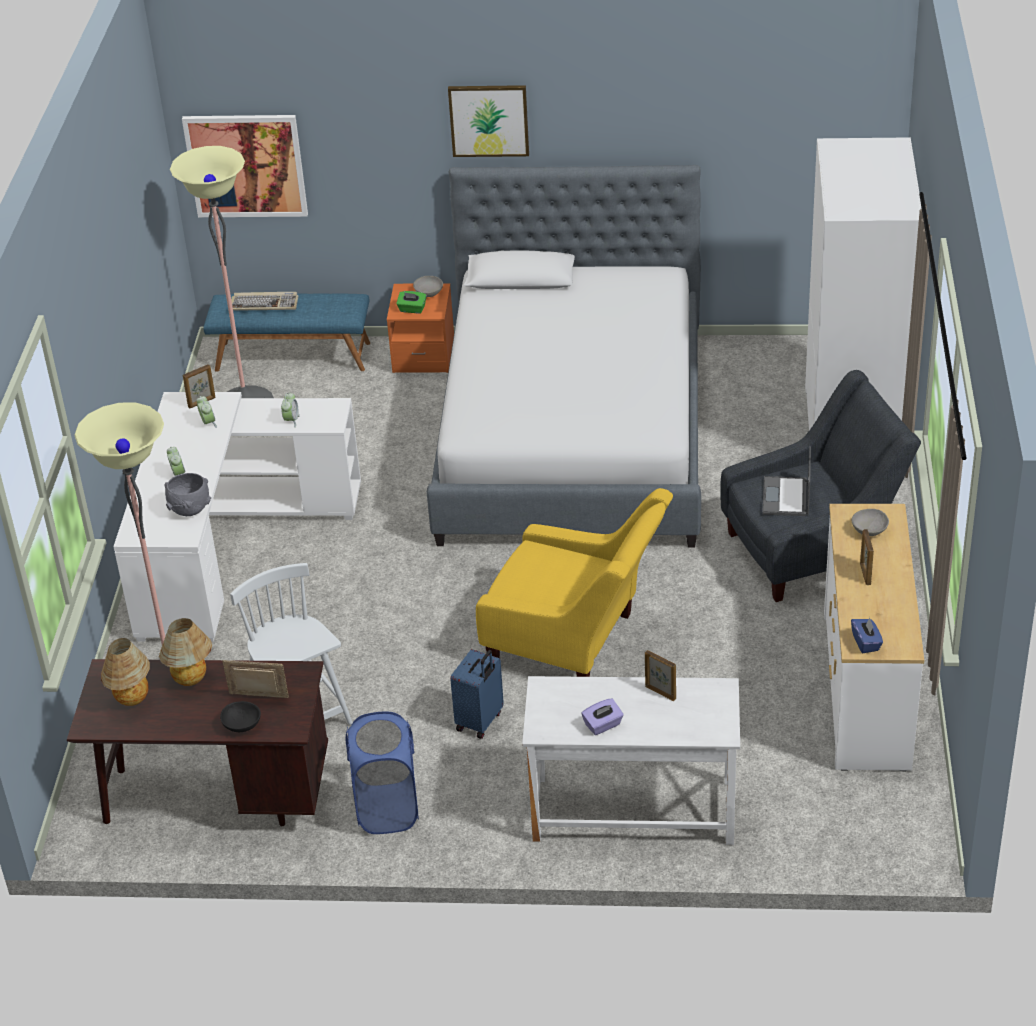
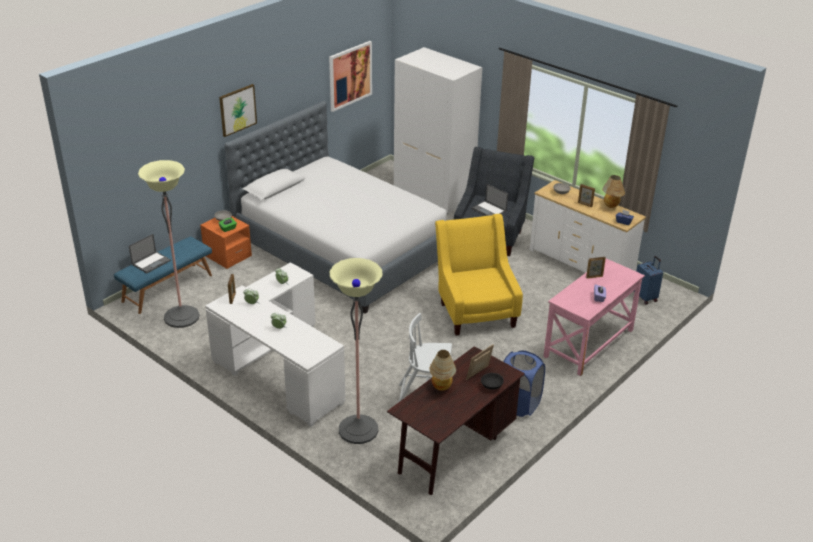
camera: 55 degrees left, 5 degrees down
(132, 701) = (435, 411): table lamp -> table lamp (611, 207)
(190, 509) = (312, 336): grey bowl -> none
(246, 165) = (124, 183): picture -> picture (350, 75)
(265, 304) = (151, 262): keyboard -> laptop
(480, 721) = (493, 355): blue suitcase -> blue suitcase (645, 297)
(577, 644) = (475, 310): yellow armchair -> yellow armchair turned 75 degrees counterclockwise
(633, 811) = (589, 343): white desk -> pink desk

